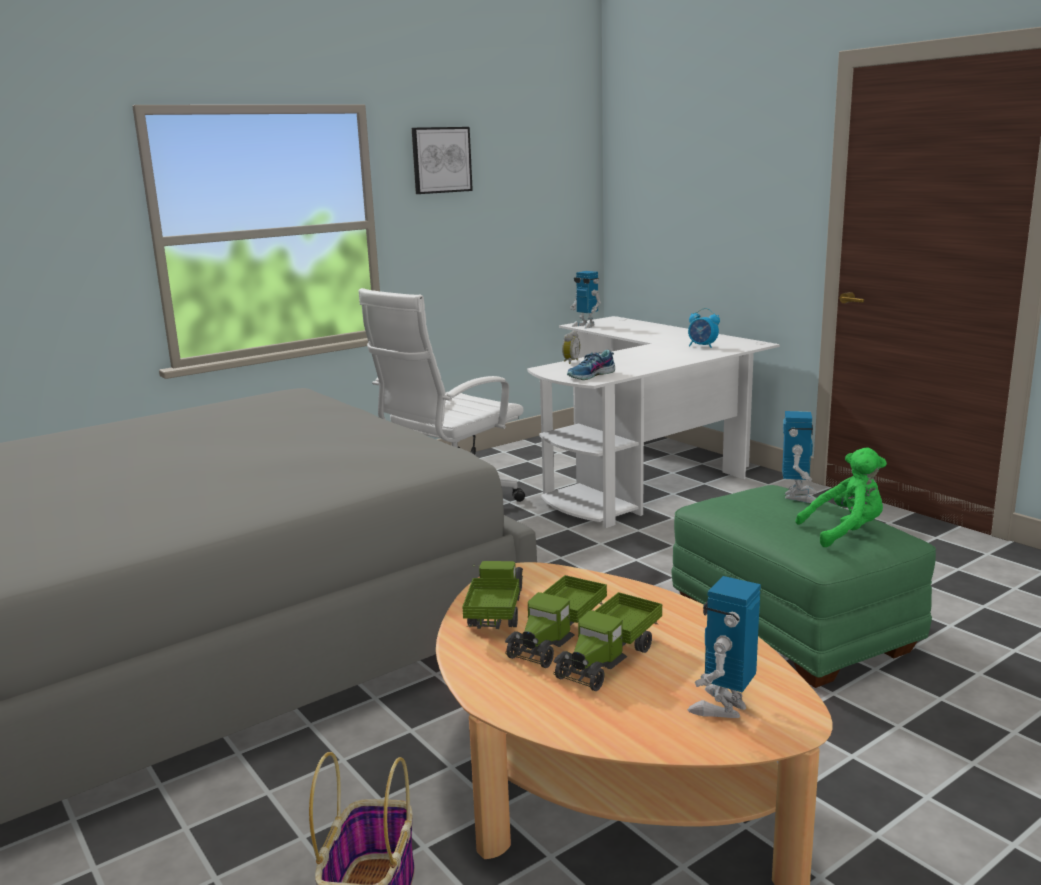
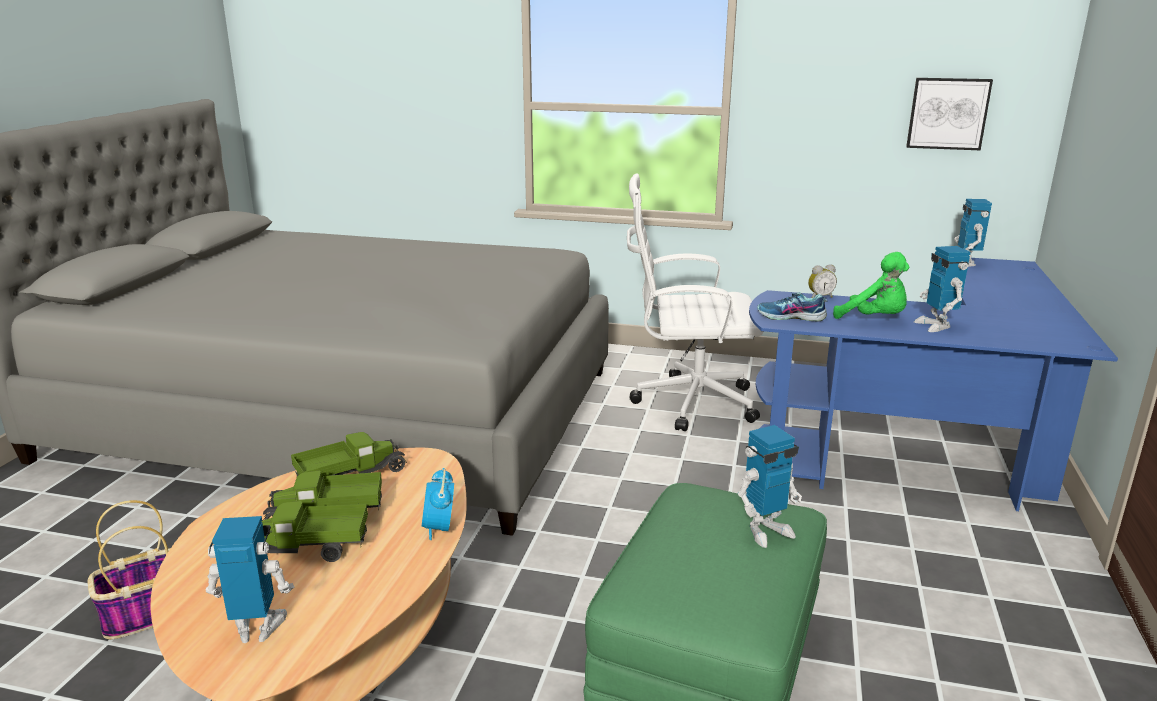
camera: 50 degrees right, 5 degrees up
(441, 160) = (821, 50): picture -> picture (948, 113)
(646, 471) = (926, 450): white desk -> blue desk
(672, 356) = (936, 326): none -> toy robot
(702, 346) = (1008, 327): alarm clock -> alarm clock (439, 528)
(845, 532) = (704, 588): green plush toy -> green plush toy (874, 319)

